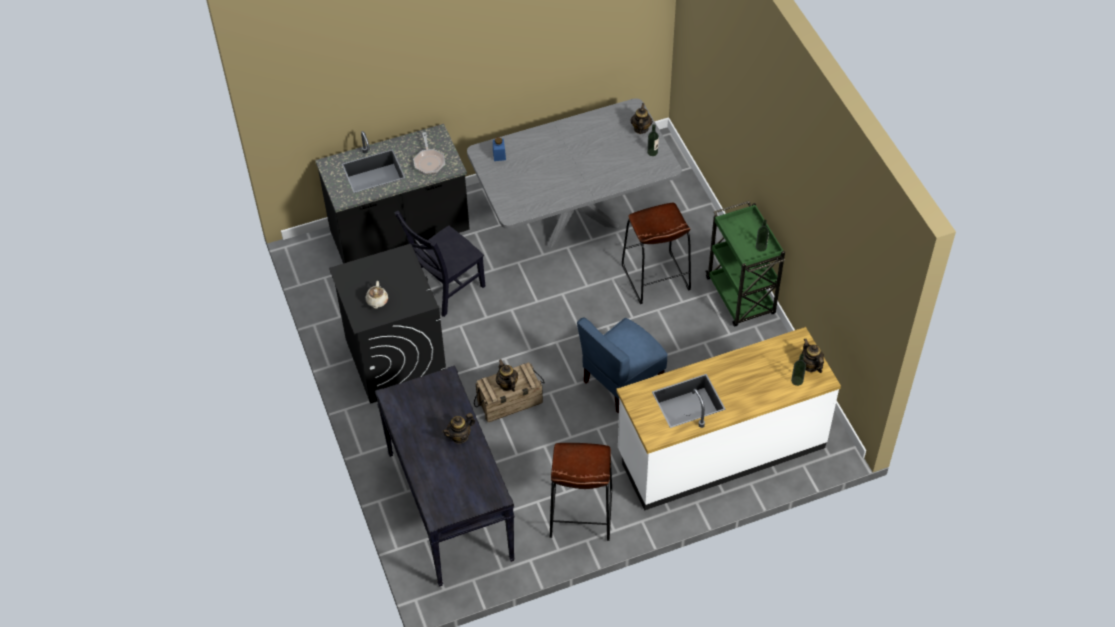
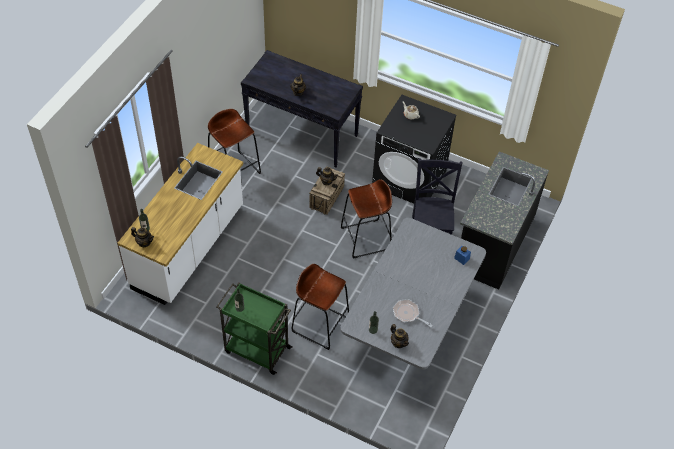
camera: 135 degrees right, 0 degrees up
(429, 161) = (488, 213): frying pan -> frying pan (408, 314)
(519, 327) = (366, 238): none -> brown stool
(622, 382) = (278, 248): blue chair -> none

